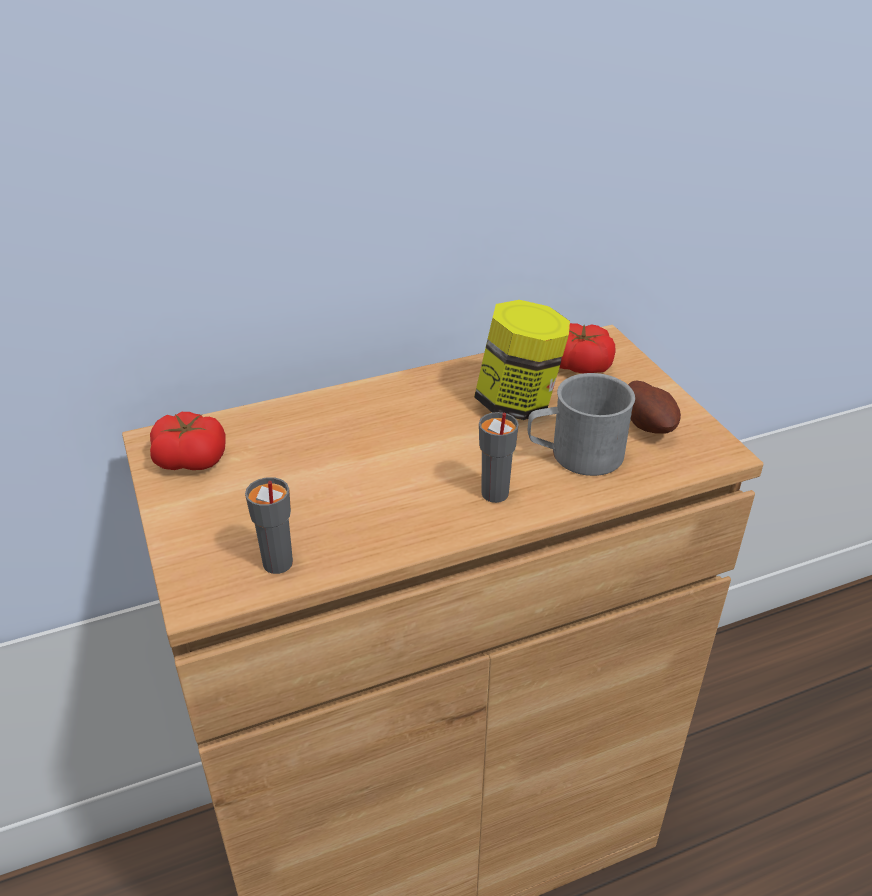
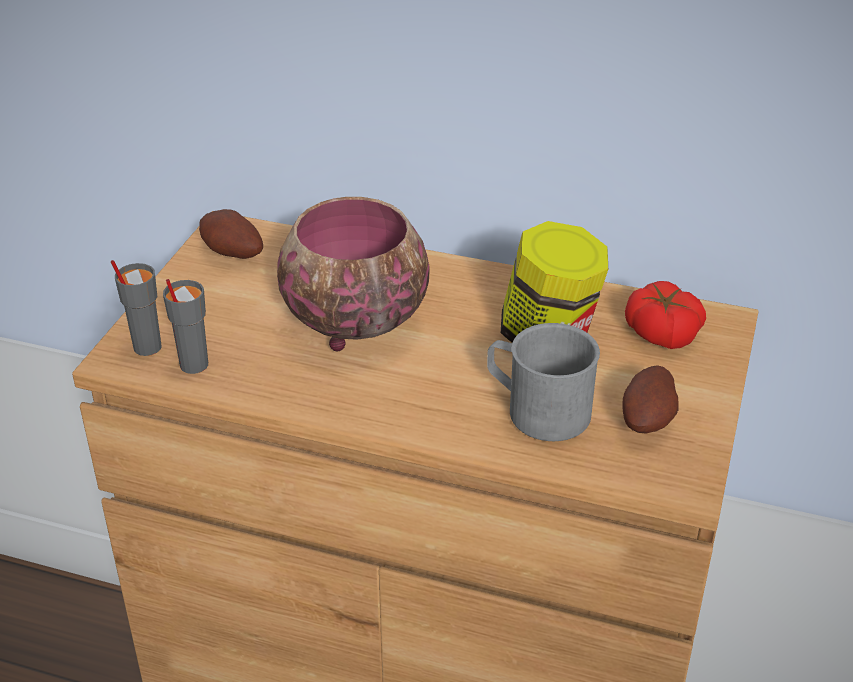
camera: 40 degrees right, 0 degrees up
(190, 458) = (231, 254): tomato -> potato
(365, 462) = (351, 323): none -> bowl
(494, 494) = (419, 403): grey cup -> grey cup (146, 347)

